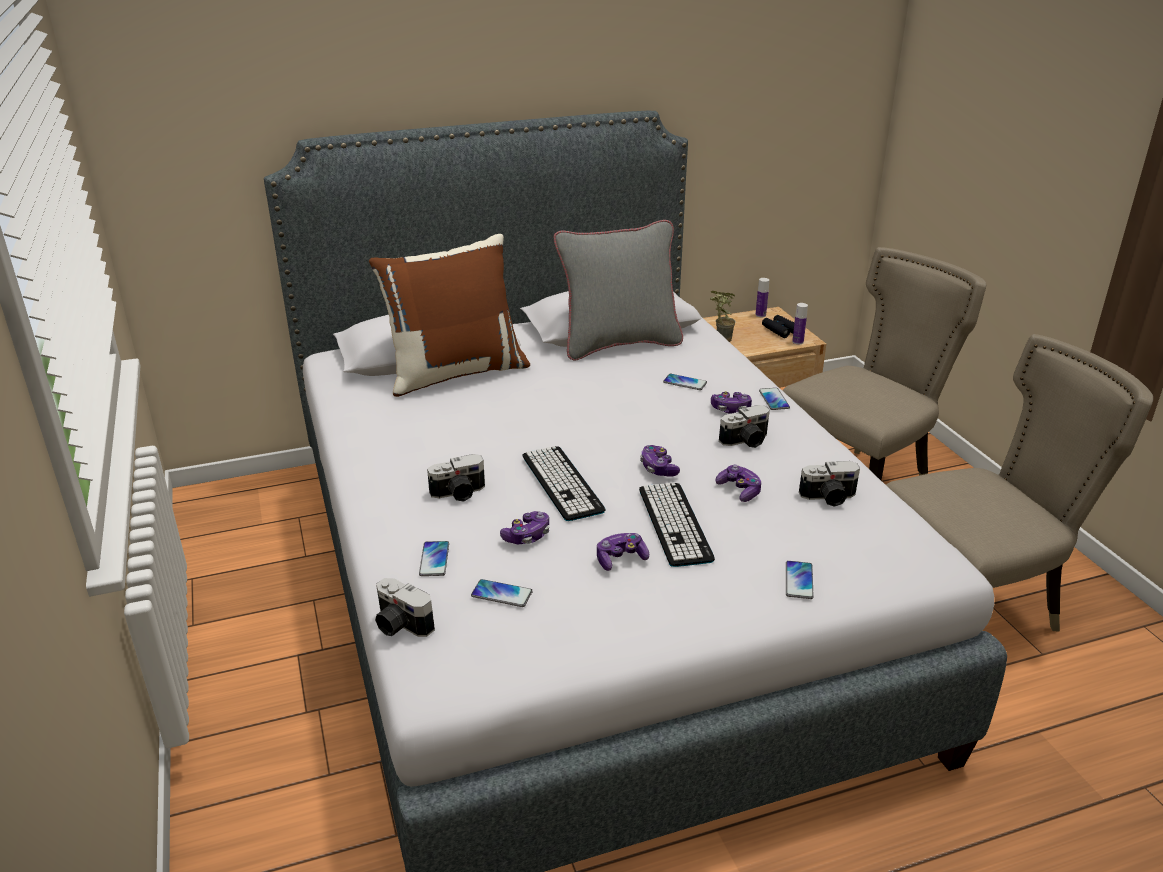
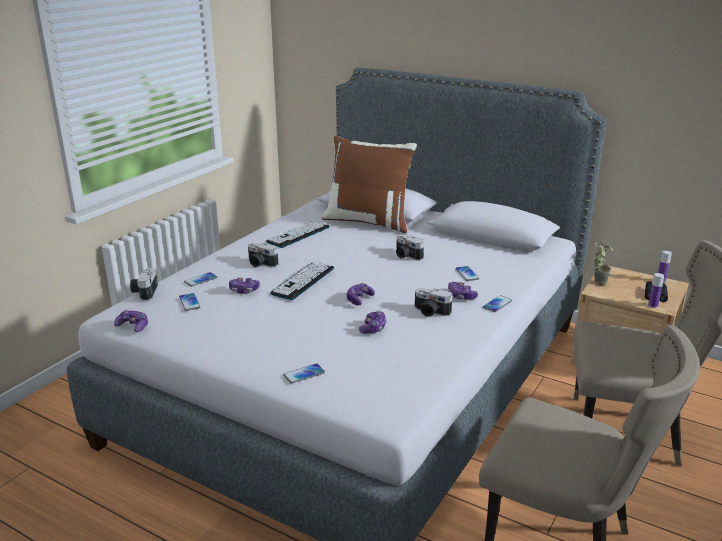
camera: 50 degrees right, 5 degrees down
(619, 344) = (476, 243): grey pillow -> none
(620, 559) = (257, 319): game controller -> game controller (133, 326)
(674, 524) = (311, 322): keyboard -> keyboard (298, 234)
(829, 498) = (408, 357): camera -> camera (406, 256)

